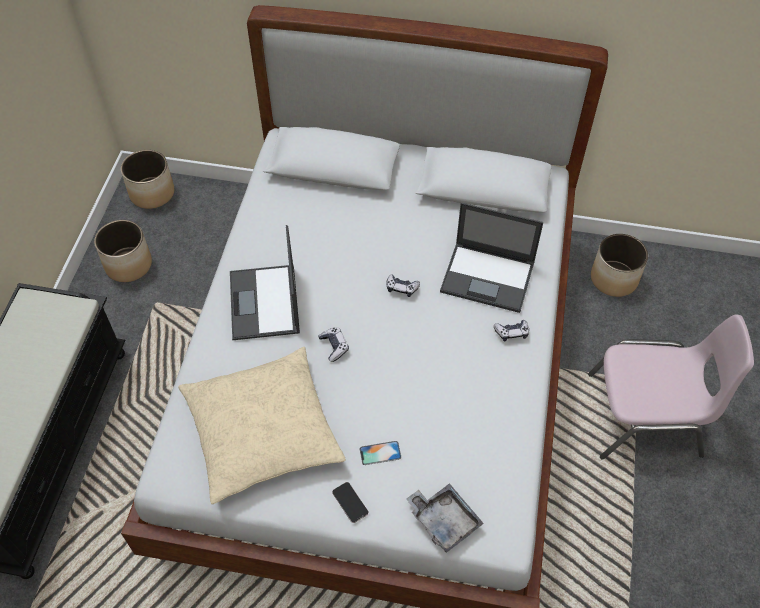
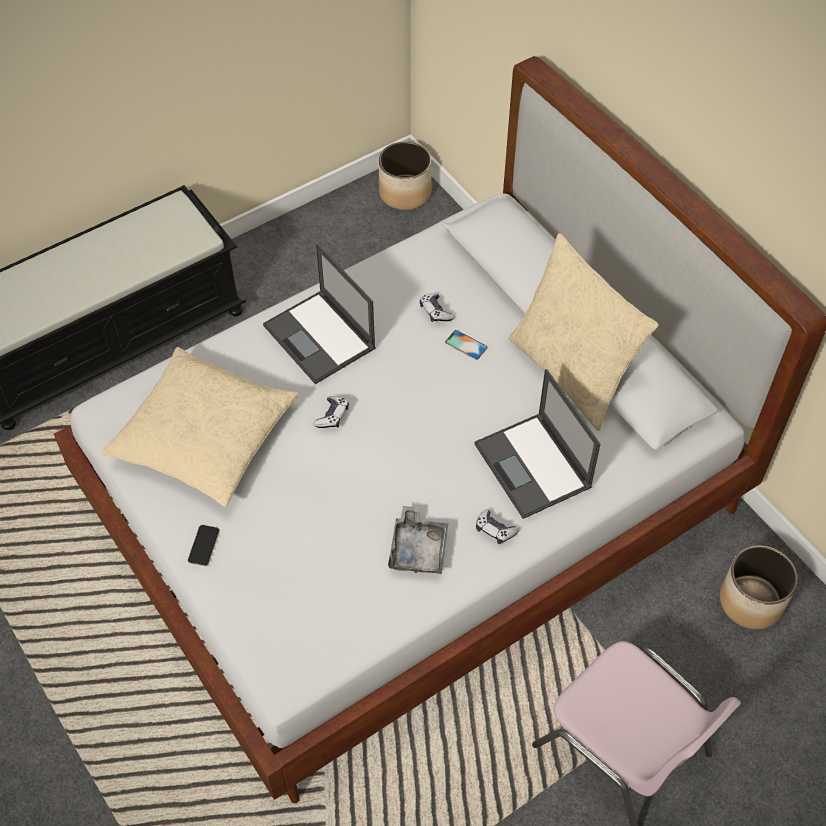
camera: 45 degrees right, 0 degrees up
(128, 264) = (321, 242): planter -> none
(264, 304) = (320, 338): laptop -> laptop turned 75 degrees counterclockwise
(380, 453) = (269, 530): phone -> phone (466, 345)
(401, 288) = (446, 414): game controller -> game controller (435, 312)
(443, 206) = (571, 372): none -> beige pillow
(443, 520) = (254, 623): grey tray -> grey tray (418, 549)

